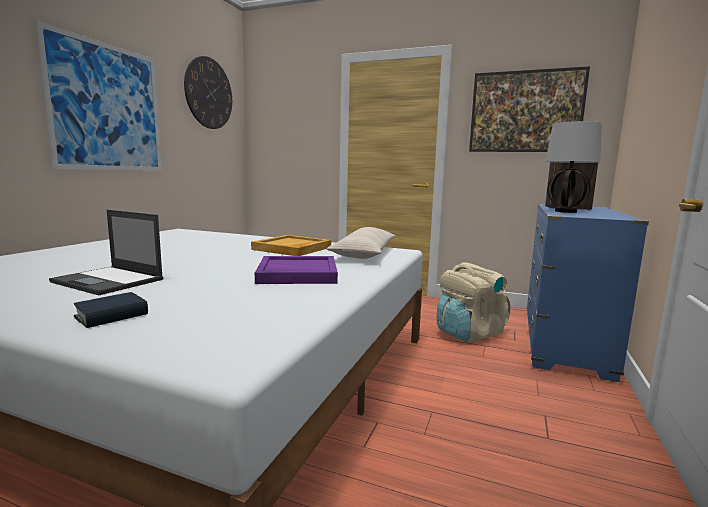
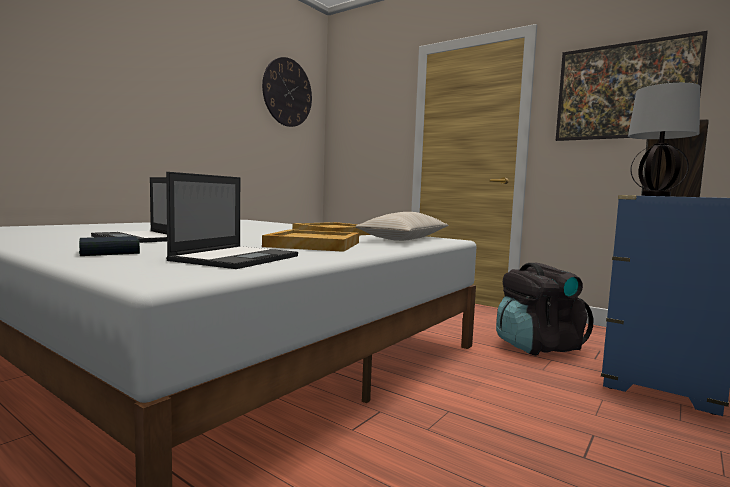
camera: 15 degrees right, 5 degrees down
(107, 108) = (186, 102): picture -> none
(255, 309) = (237, 258): none -> laptop
(297, 274) = (312, 244): purple tray -> beige tray
(468, 333) = (537, 346): beige backpack -> black backpack

